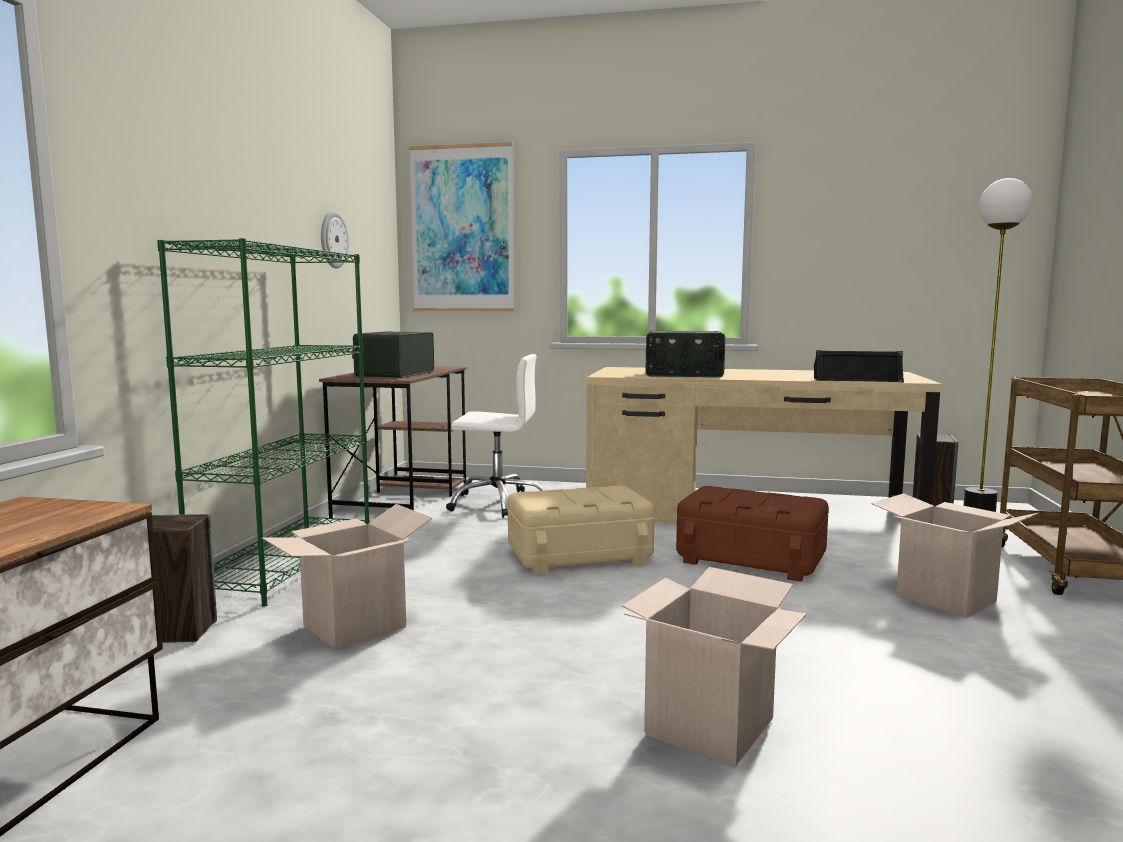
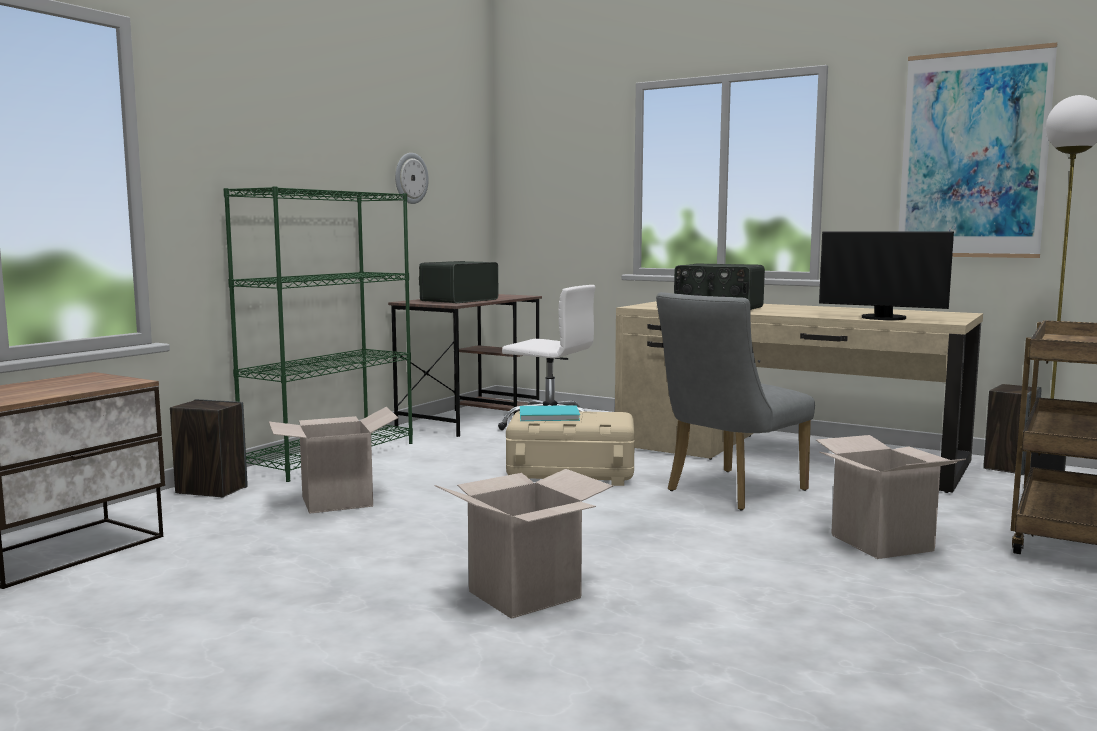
camera: 20 degrees right, 0 degrees up
(462, 229) = (548, 163): picture -> picture (973, 155)
(552, 496) = (547, 415): none -> turquoise book
(750, 559) = (729, 492): brown storage box -> grey chair
(856, 379) = (883, 318): black speaker -> monitor

